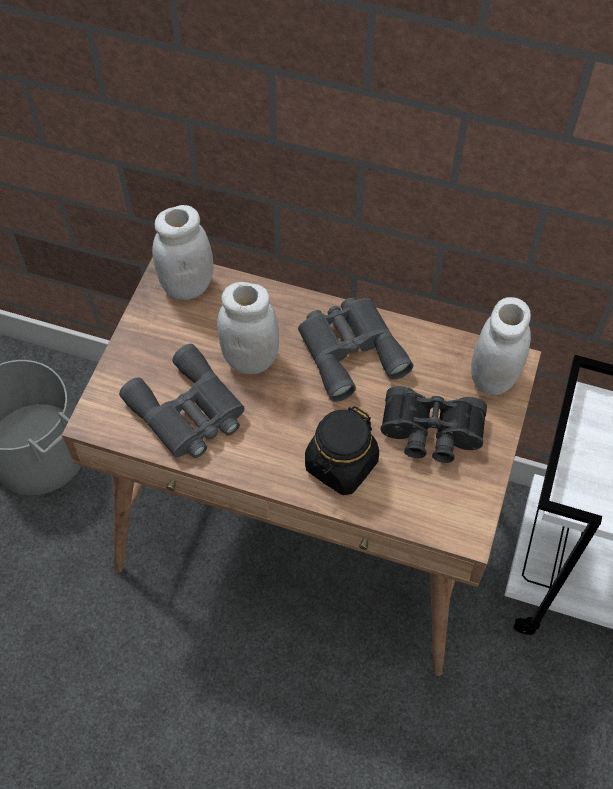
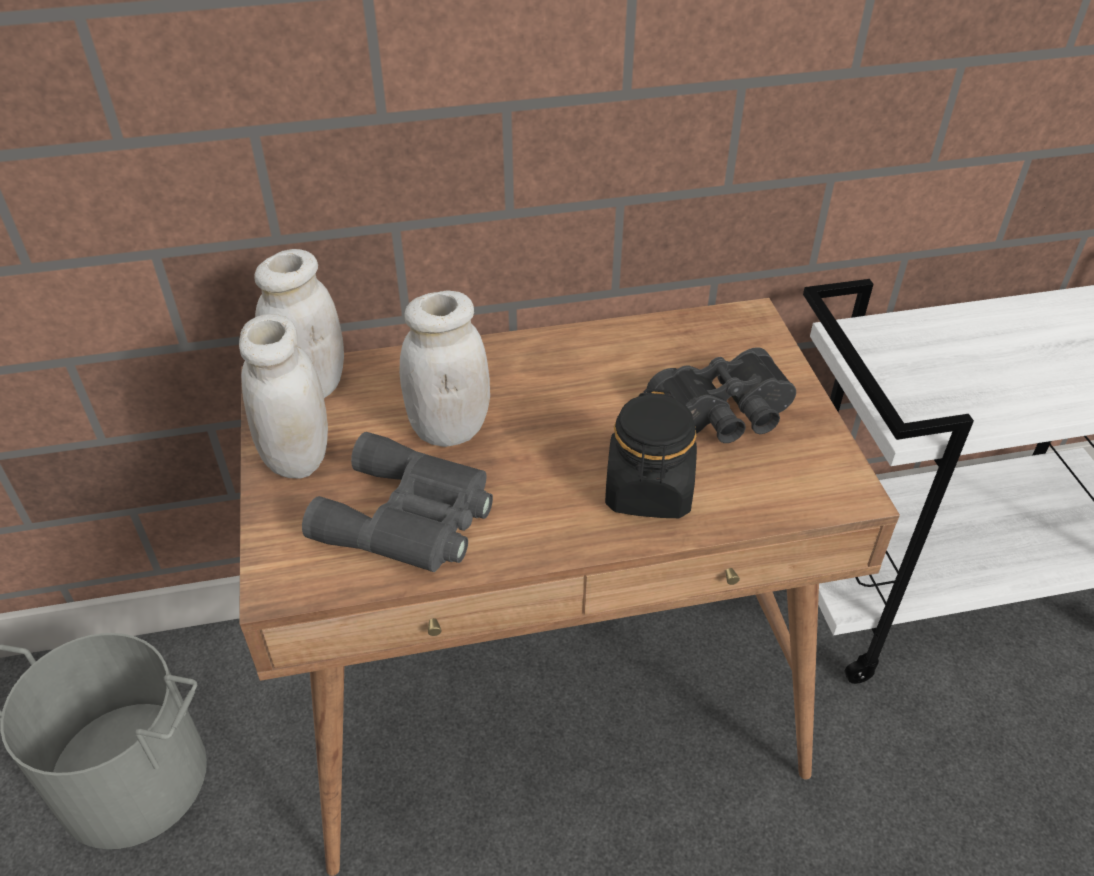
camera: 30 degrees left, 15 degrees down
(350, 349) = (563, 373): grey binoculars -> none
(493, 377) = (742, 338): white jar -> white jar (298, 457)

